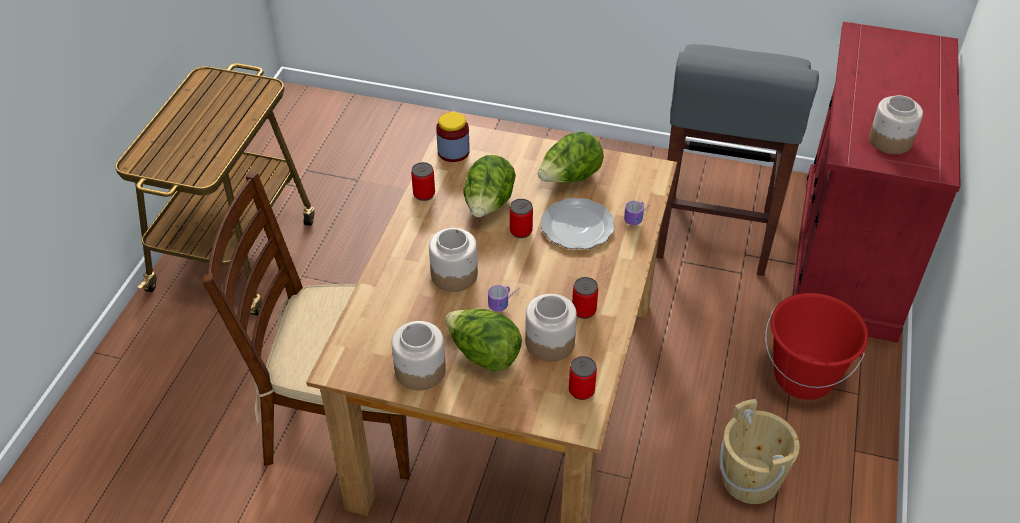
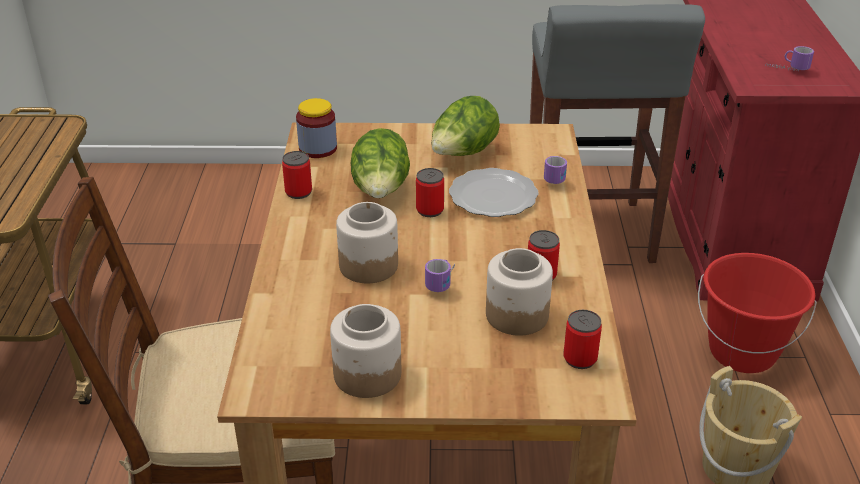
camera: 15 degrees left, 10 degrees down
(483, 355) = (441, 342): lettuce -> none
(889, 141) = (786, 69): jar -> mug

